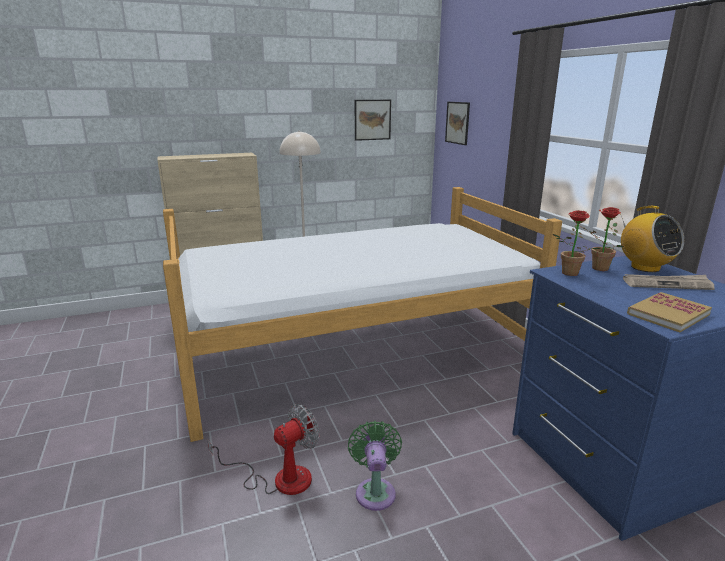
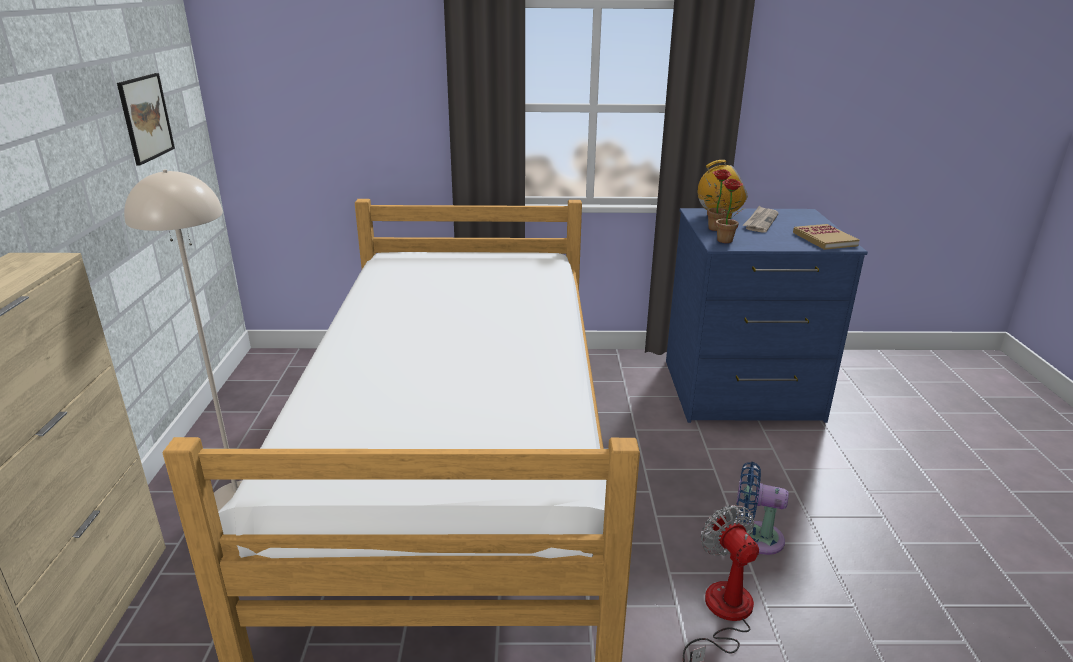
camera: 70 degrees left, 5 degrees up
(375, 490) = (755, 537): green fan -> blue fan
(457, 123) = (282, 100): picture -> none

